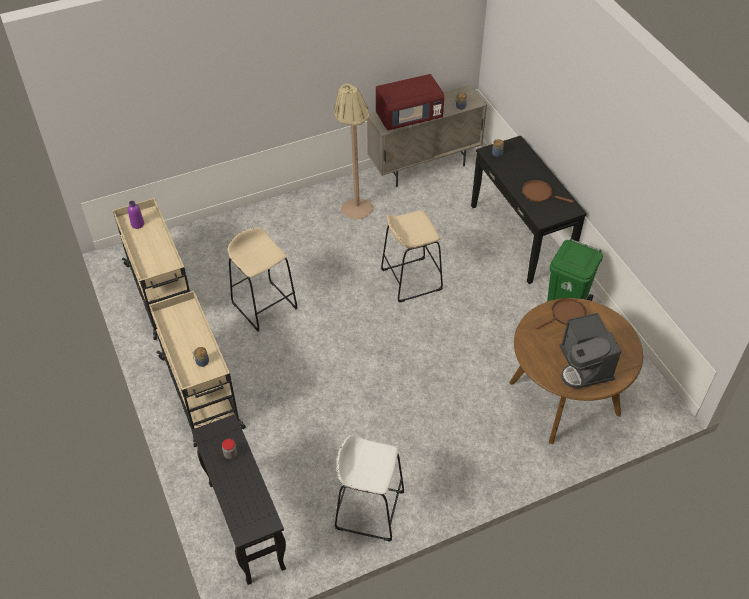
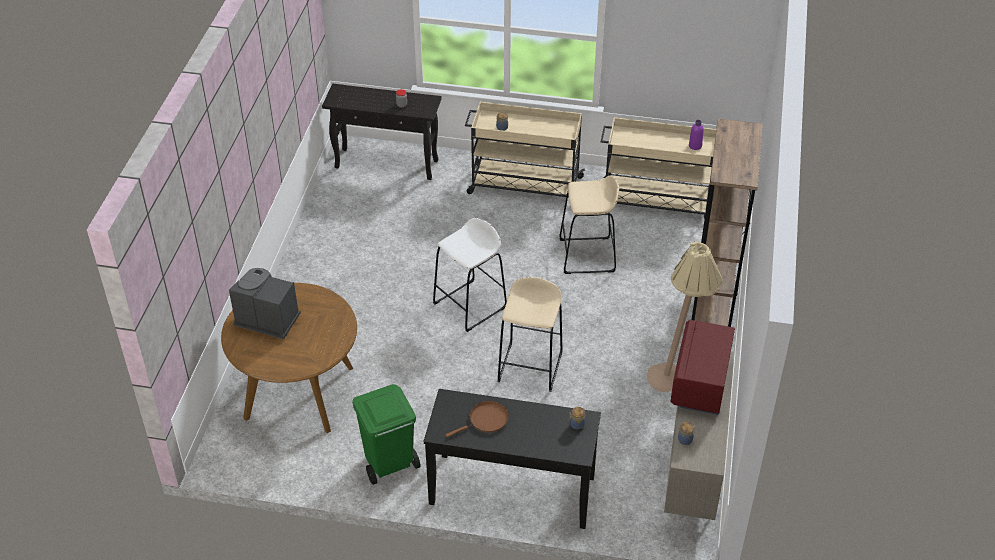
camera: 125 degrees right, 5 degrees down
(261, 216) = (712, 303): none -> brown bookcase
(369, 510) = (332, 225): white stool -> white stool (470, 305)
(566, 315) = (326, 342): brown frying pan -> none

